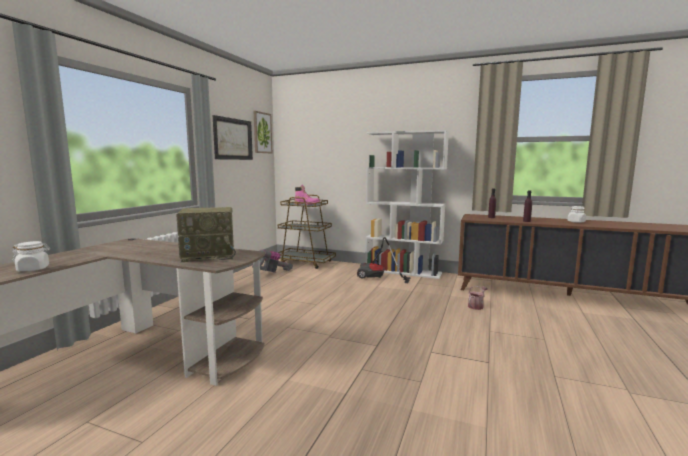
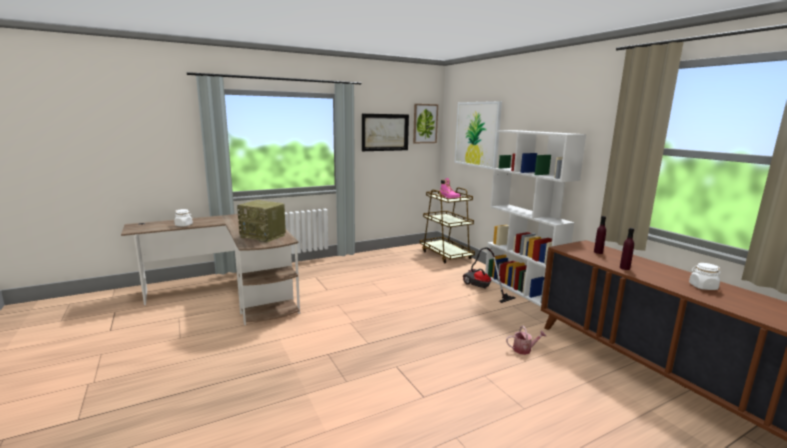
camera: 40 degrees right, 5 degrees up
(273, 273) = (404, 257): vacuum cleaner -> none
(325, 141) = (477, 134): none -> picture

